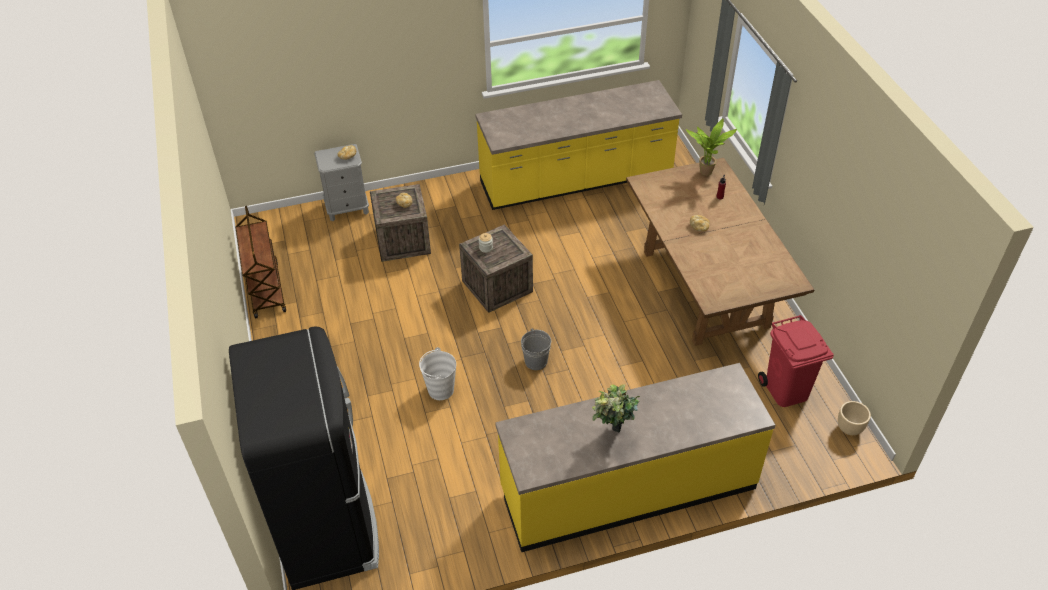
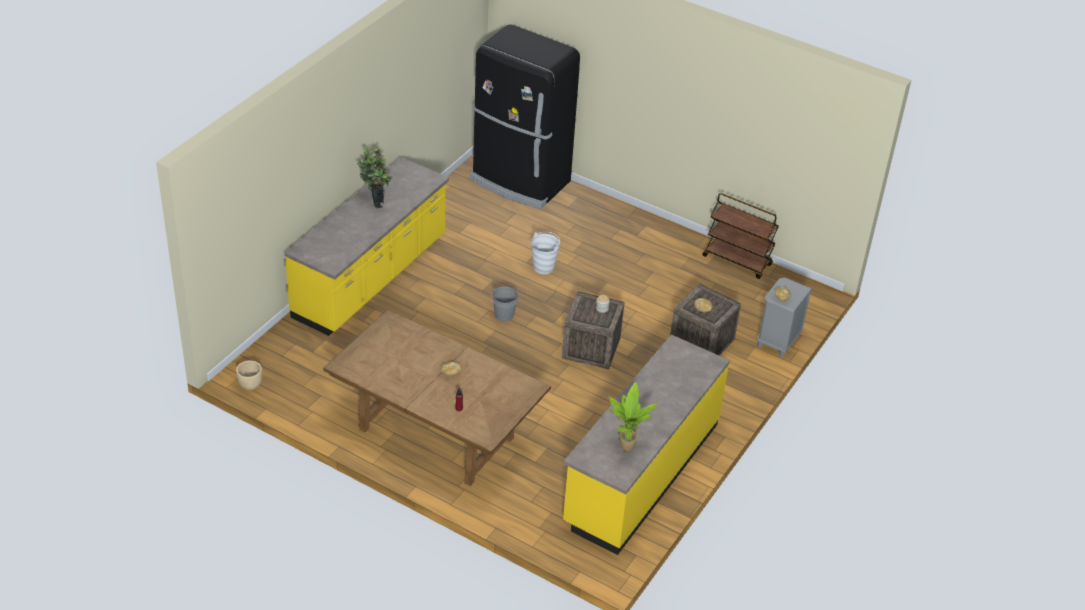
camera: 135 degrees right, 5 degrees down
(706, 174) = (489, 425): potted plant -> potted plant (624, 446)
(785, 390) = (313, 388): red trash can -> none

